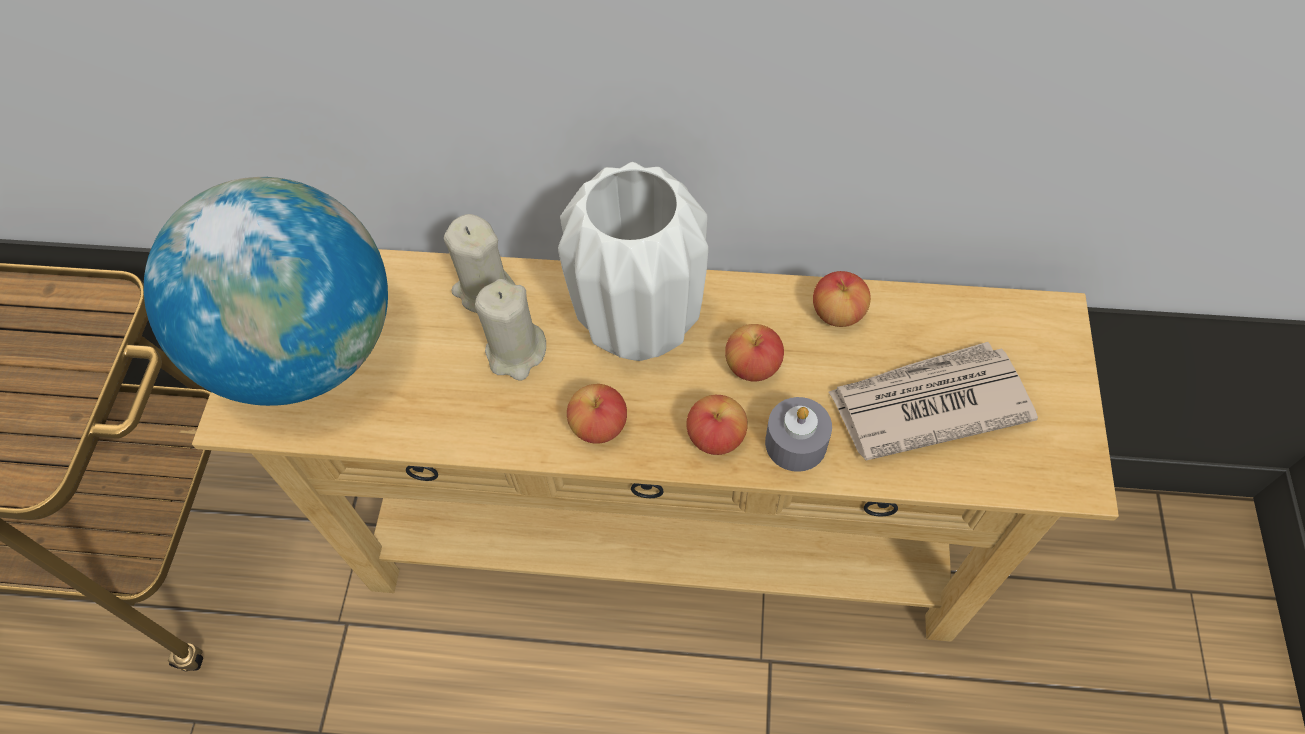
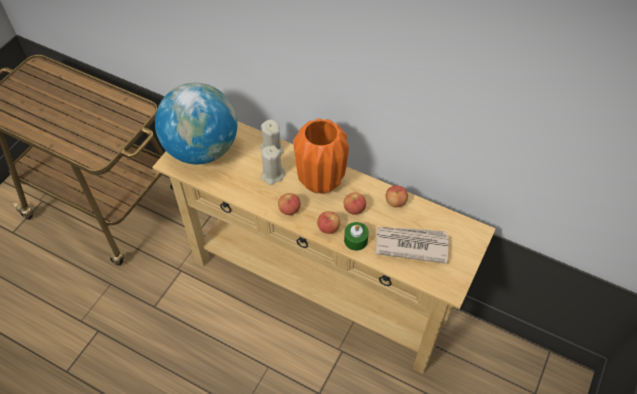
camera: 20 degrees right, 5 degrees down
(641, 326) = (321, 181): white vase -> orange vase
(796, 443) = (355, 240): grey candle -> green candle

